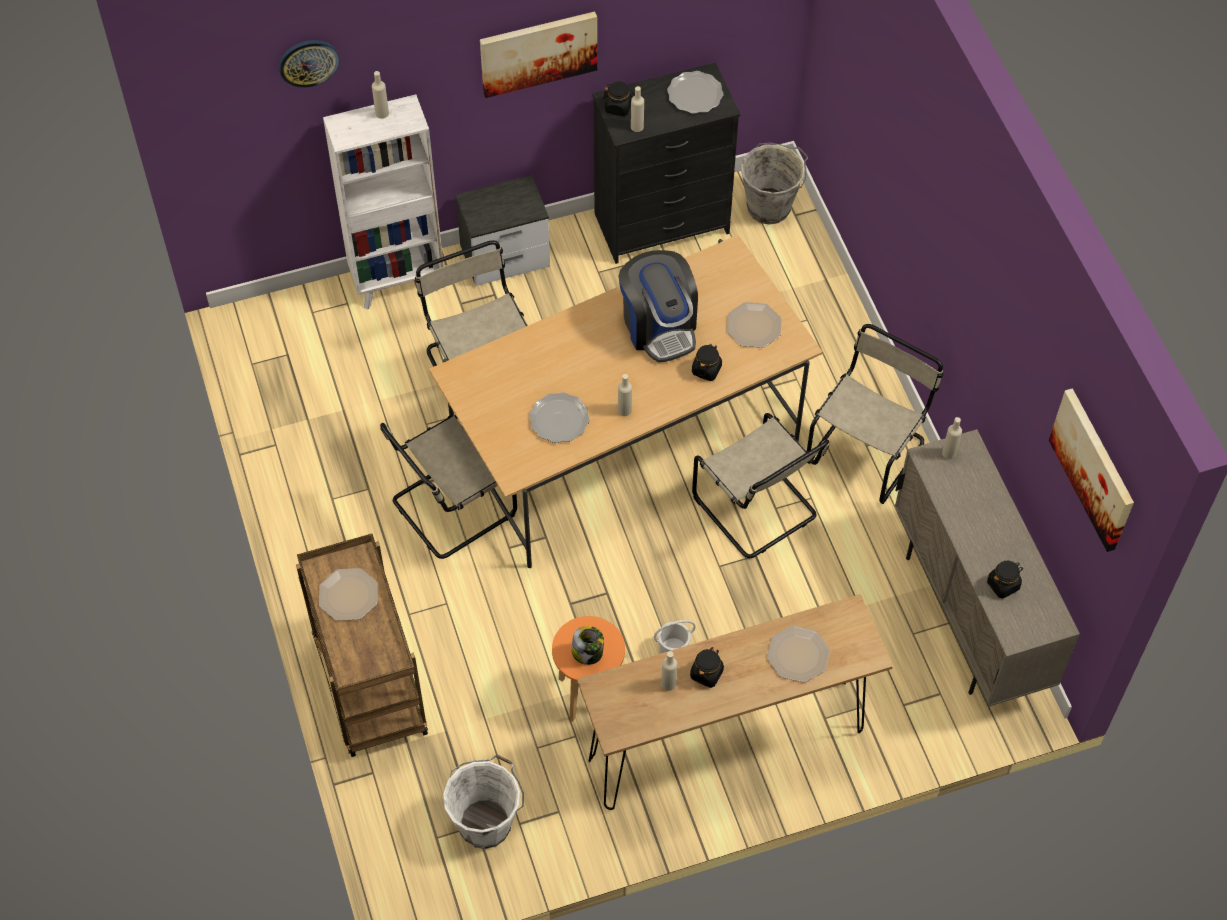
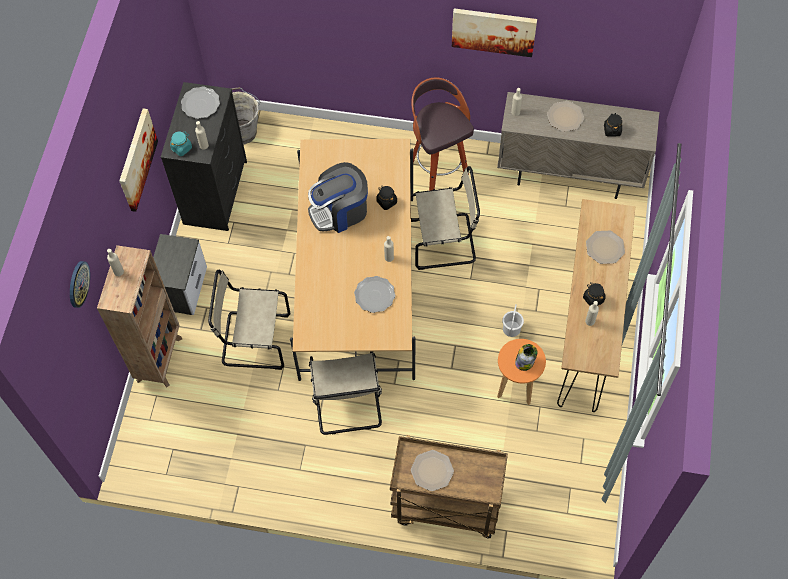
camera: 60 degrees left, 5 degrees up
(398, 282) = (160, 358): white bookcase -> brown bookcase
(486, 822) = (571, 481): white bucket -> none
(618, 107) = (182, 148): black jar -> turquoise jar
(659, 326) = (340, 211): coffee machine -> coffee machine turned 150 degrees clockwise
(754, 326) = (371, 163): plate -> plate (565, 116)
(868, 449) = (438, 167): beige chair -> stool
(1093, 469) = (635, 27): picture -> picture (493, 31)

